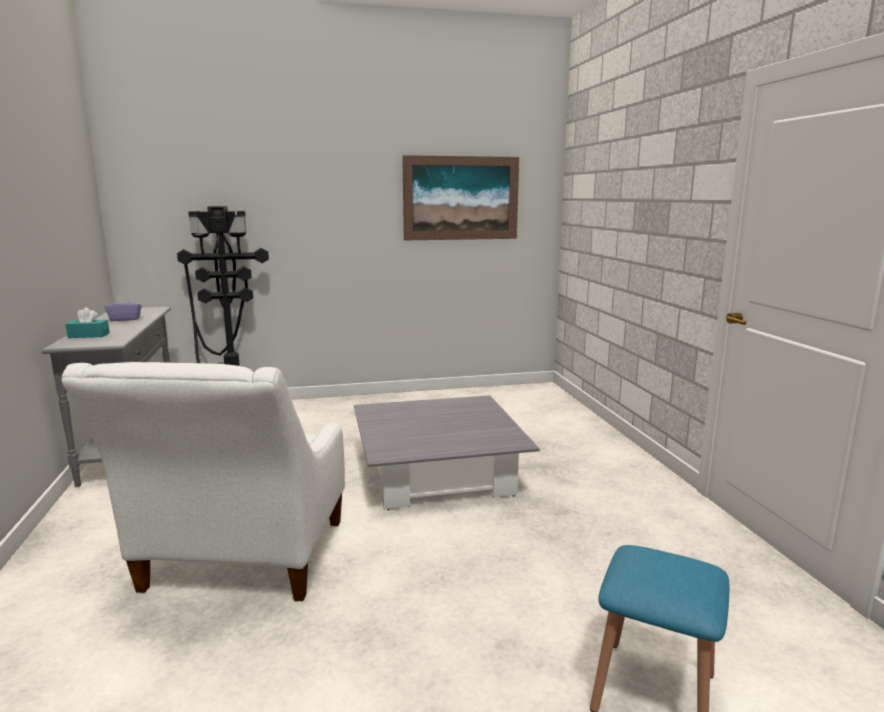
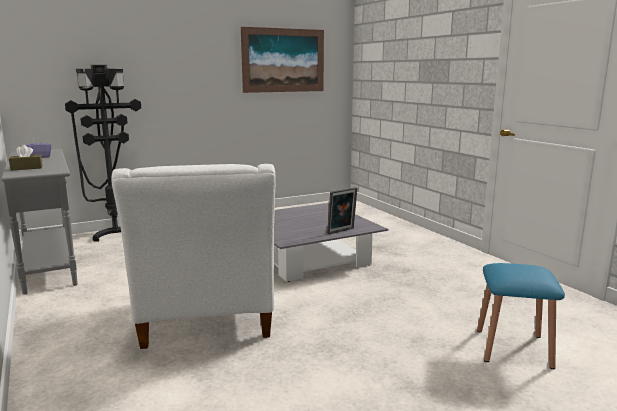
camera: 15 degrees left, 0 degrees up
(89, 335) = (26, 168): turquoise tissue box -> brown tissue box
(470, 446) = (341, 231): none -> picture frame

